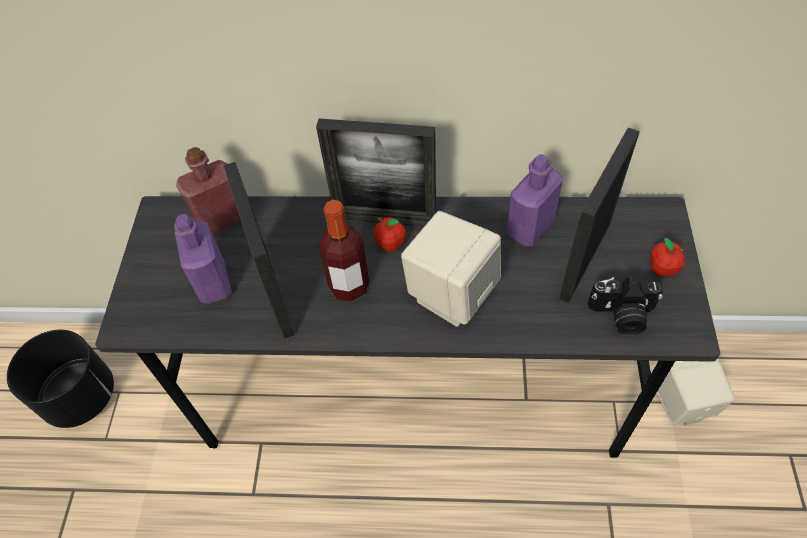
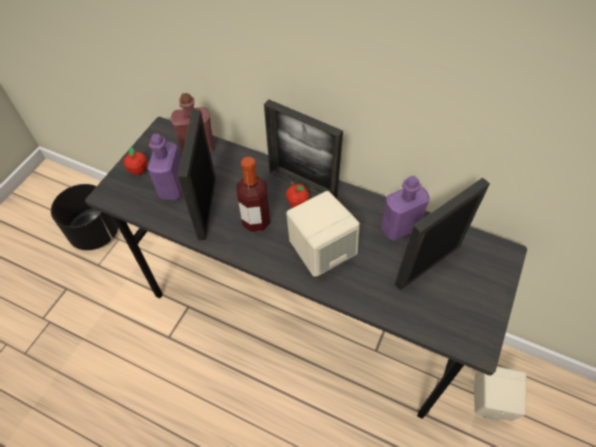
camera: 20 degrees right, 0 degrees up
(622, 315) = (434, 314): camera -> none
(662, 268) = (483, 293): apple -> apple (138, 170)

